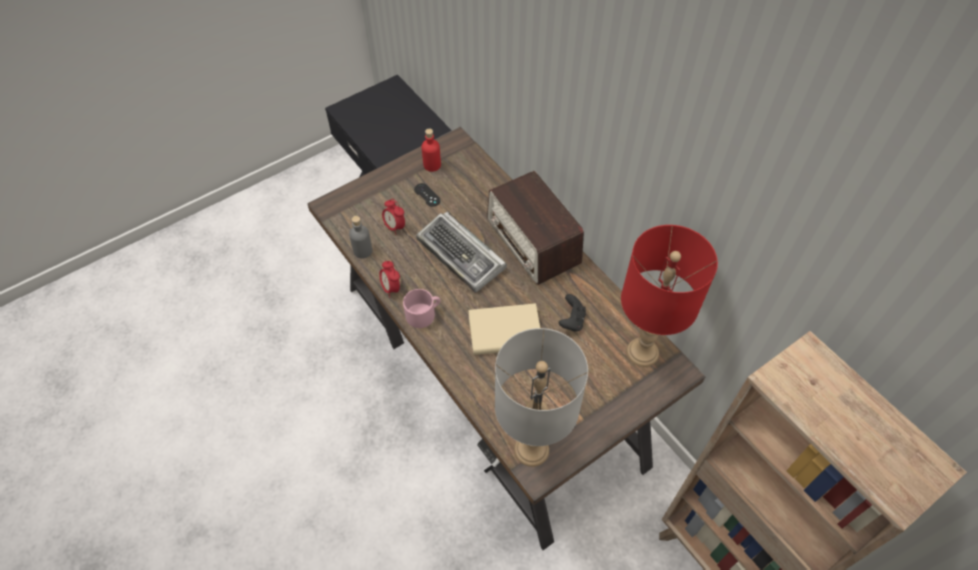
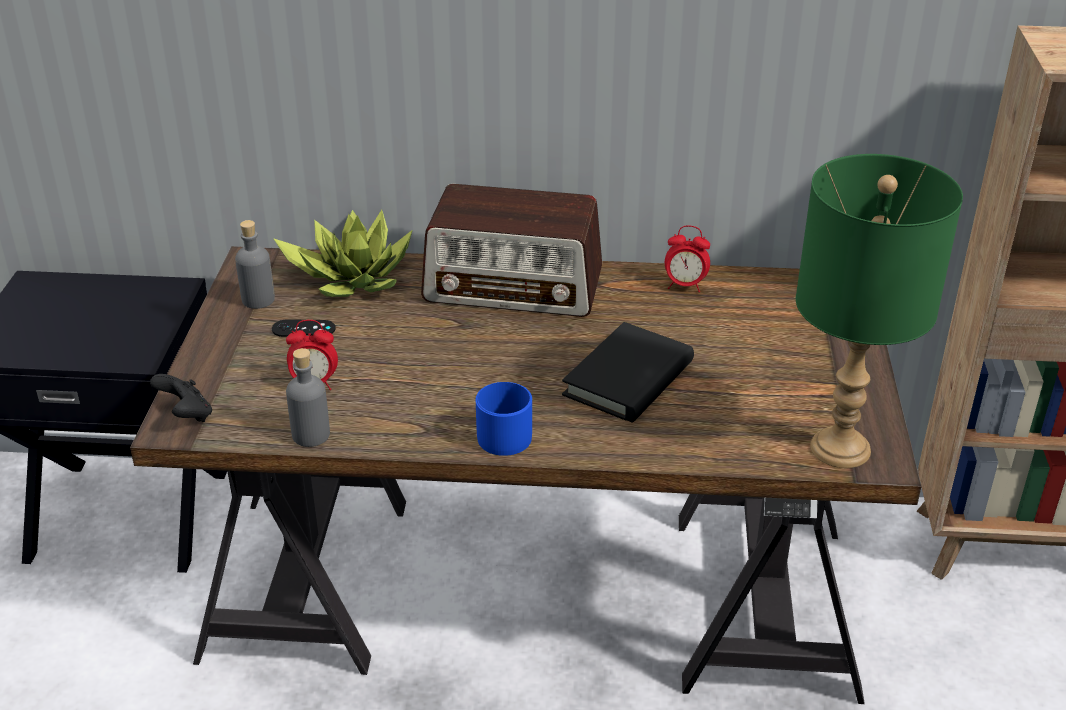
camera: 50 degrees left, 20 degrees down
(391, 288) = (419, 441): alarm clock -> alarm clock (685, 286)
(423, 314) = (506, 433): pink mug -> blue mug
(432, 165) = (258, 299): red bottle -> grey bottle
(462, 256) = (453, 351): keyboard -> none
(480, 181) = (353, 276): none -> potted plant
(505, 332) = (628, 379): beige book -> black book
(532, 450) = (841, 448): grey table lamp -> green table lamp
(572, 321) = (677, 319): black game controller -> black game controller (186, 415)
(643, 352) = (786, 293): red table lamp -> none

